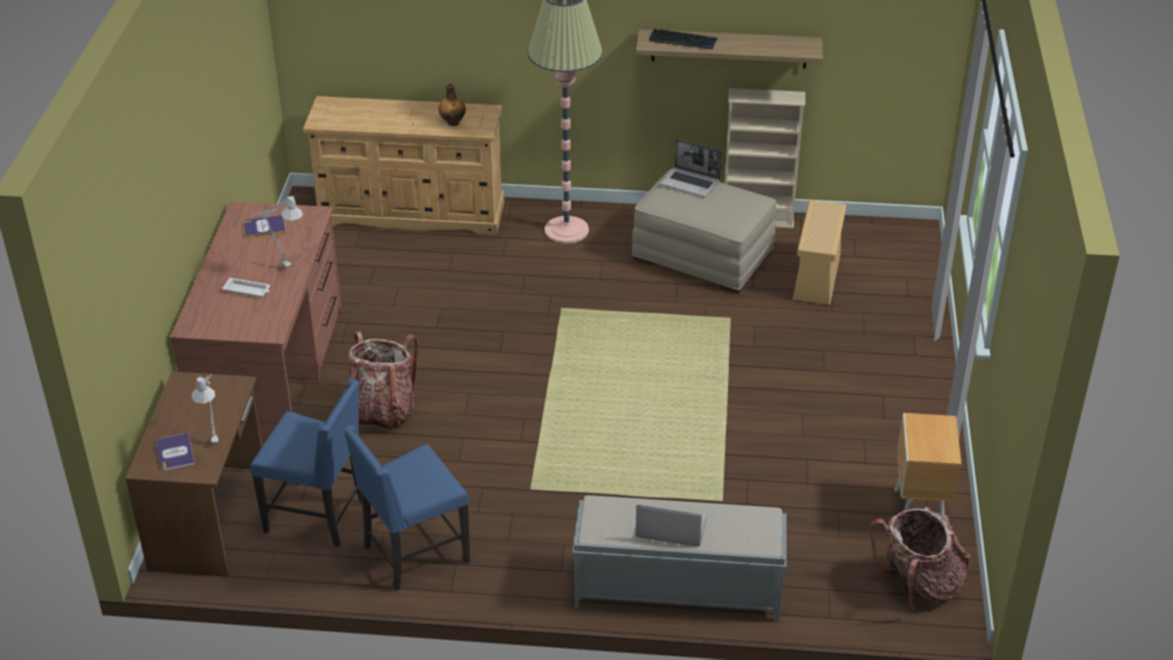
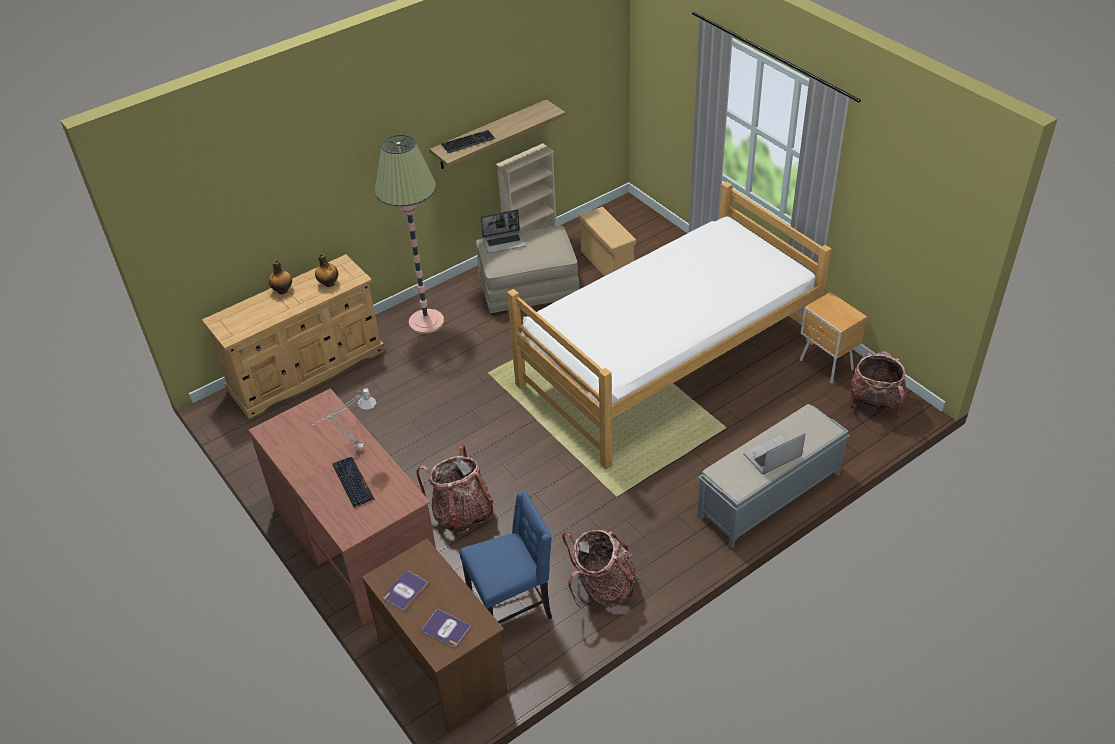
camera: 40 degrees left, 5 degrees up
(215, 438) = (459, 598): grey table lamp -> none
(247, 290) = (352, 482): white tray -> keyboard
(264, 227) = (301, 432): book -> book (405, 590)
(408, 107) = (283, 290): none -> bottle
(413, 554) = (602, 587): blue chair -> backpack
(748, 406) = (668, 363): none -> bed

